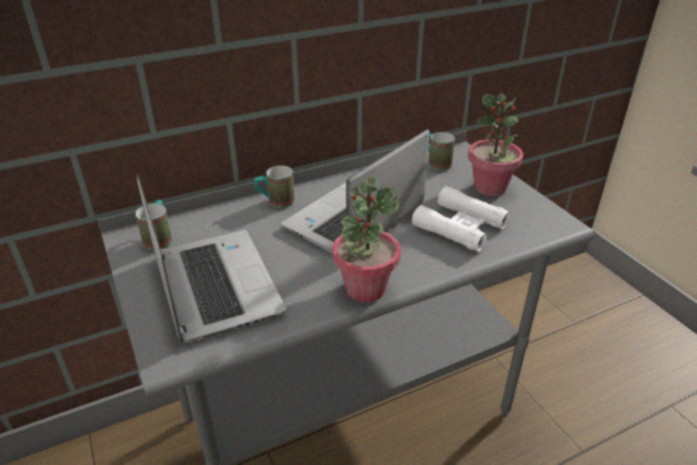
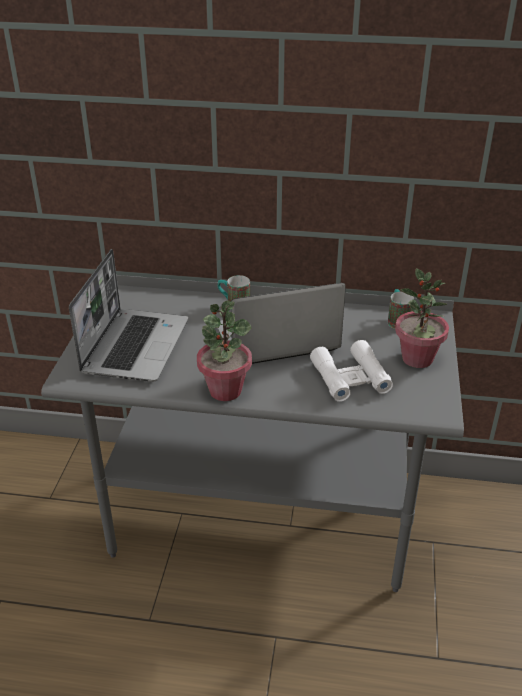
camera: 35 degrees right, 0 degrees up
(159, 238) = (134, 301): mug -> none

